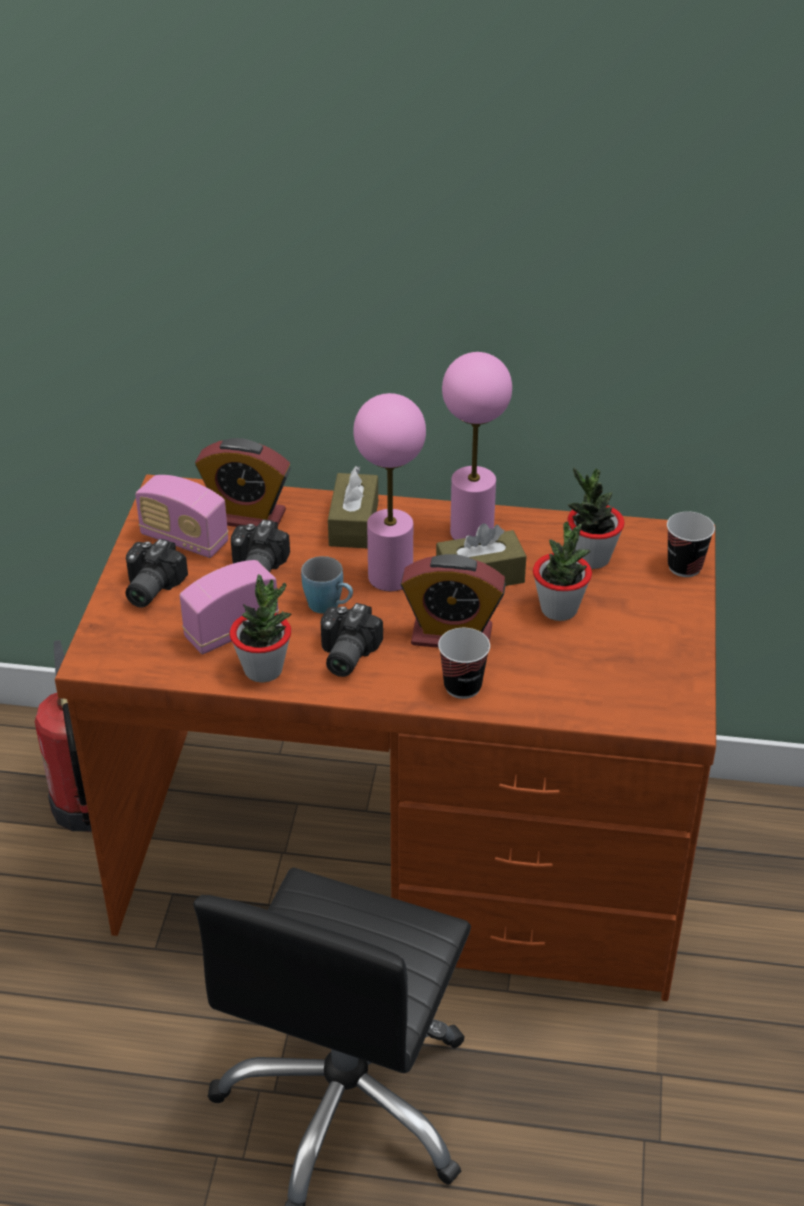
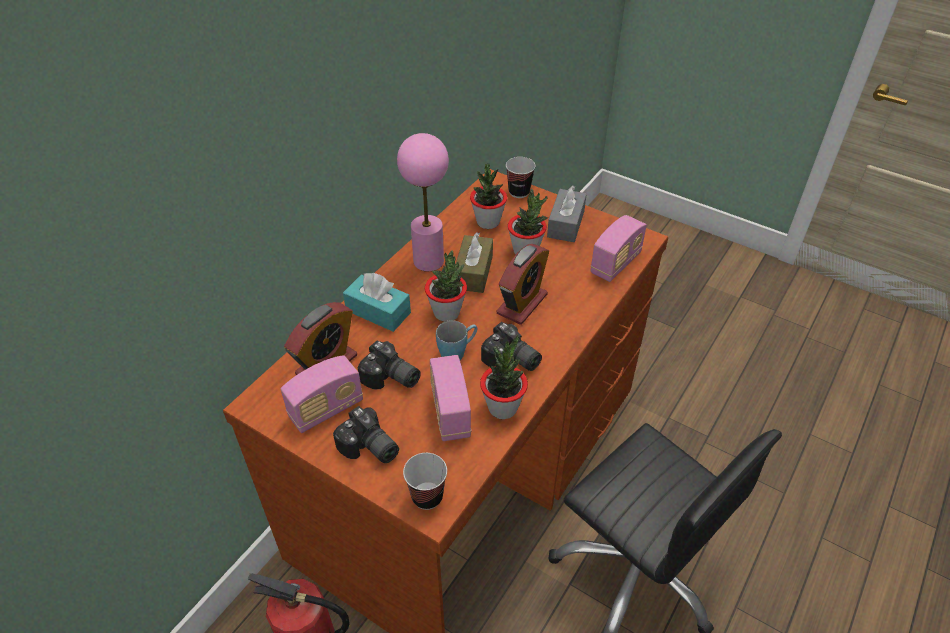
camera: 65 degrees left, 5 degrees up
(353, 523) = (378, 311): brown tissue box -> turquoise tissue box
(390, 577) = (447, 313): pink table lamp -> potted plant
(462, 686) = (572, 315): cup -> cup (427, 497)
(602, 703) = (615, 264): none -> radio
(651, 631) = (566, 224): none -> grey tissue box

